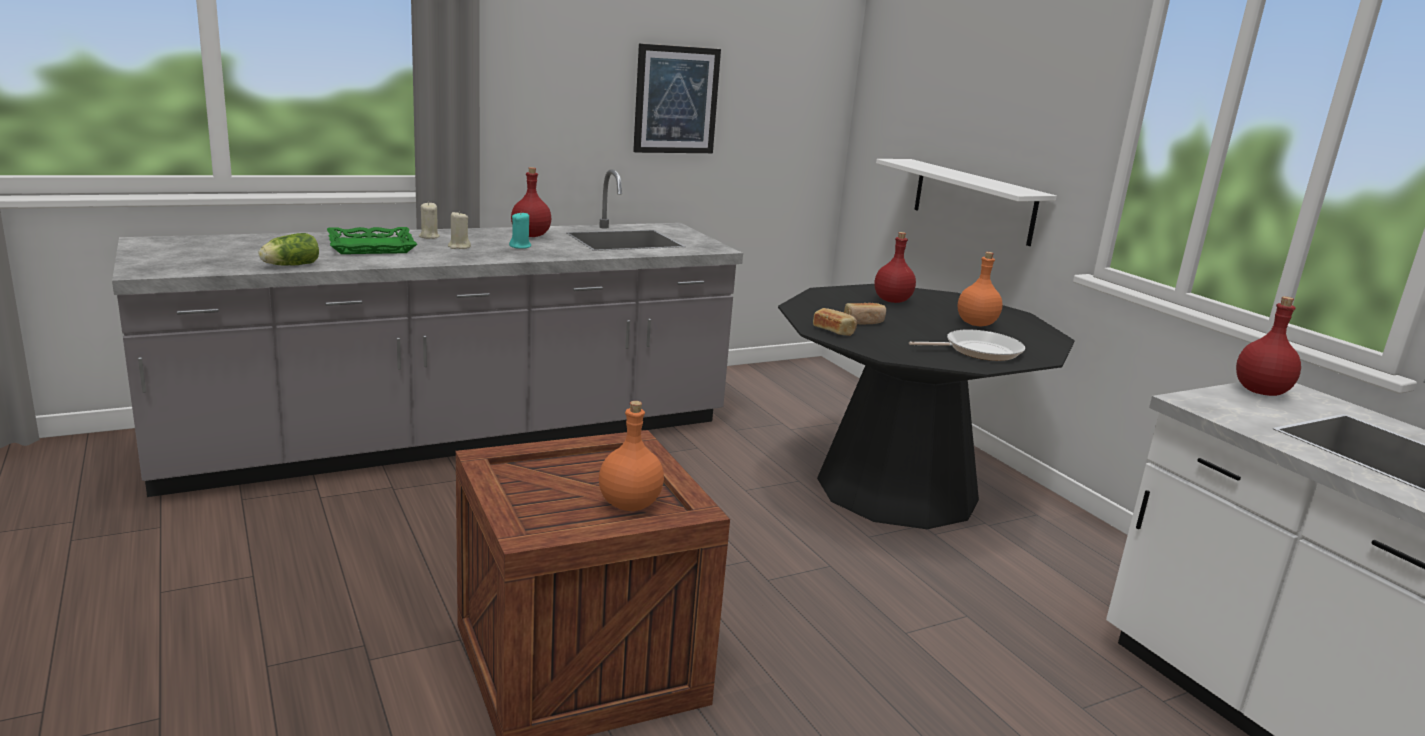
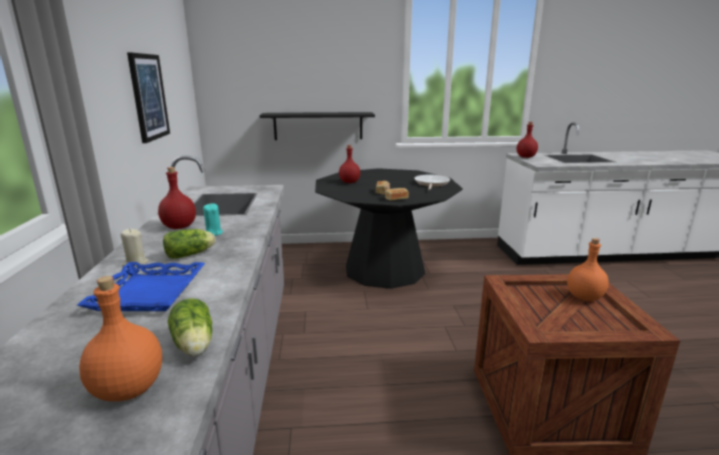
camera: 65 degrees left, 0 degrees up
(371, 246) = (148, 293): green tray -> blue tray
(459, 247) = (191, 254): beige candle -> lettuce
(973, 201) = (318, 126): white shelf -> black shelf
(976, 324) = (393, 177): orange bottle -> orange bottle (129, 389)

